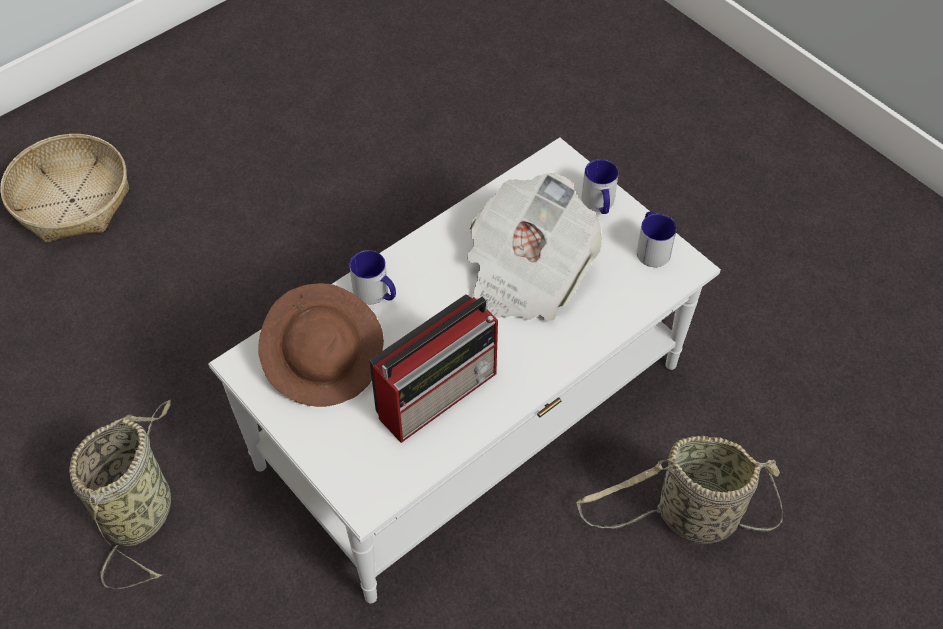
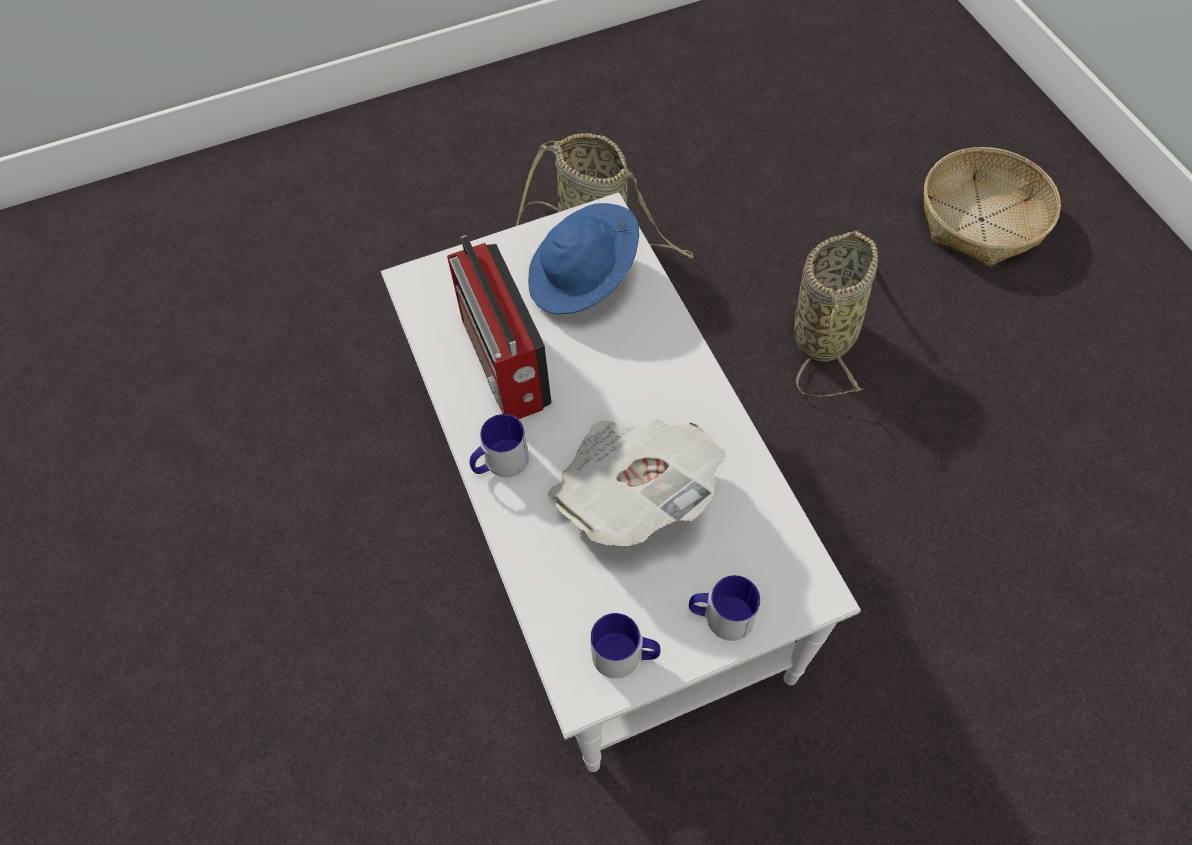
camera: 110 degrees right, 5 degrees up
(325, 361) = (583, 279): brown hat -> blue hat
(376, 294) = (654, 338): mug -> mug (500, 463)
(690, 518) = (394, 704): basket -> basket (825, 331)

